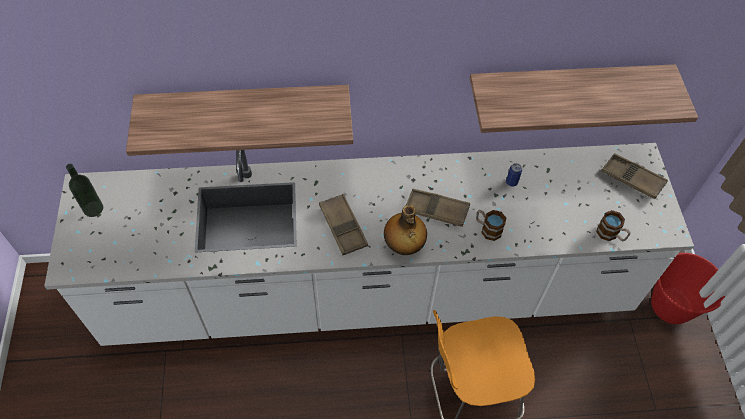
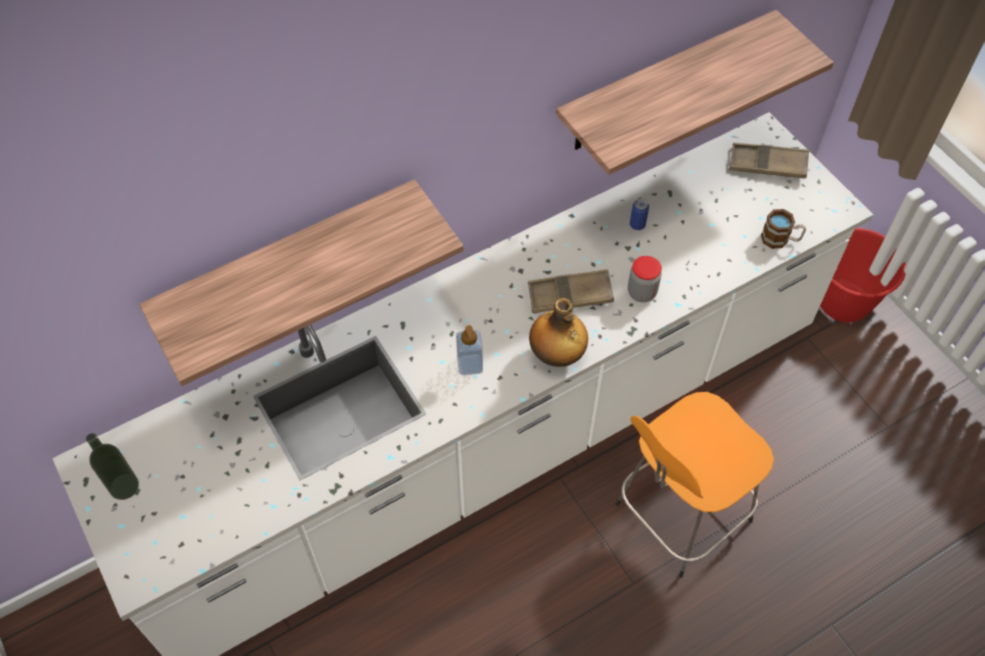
camera: 25 degrees left, 0 degrees up
(343, 227) = (470, 365): brown tray -> soap dispenser
(487, 229) = (641, 292): mug -> jar

